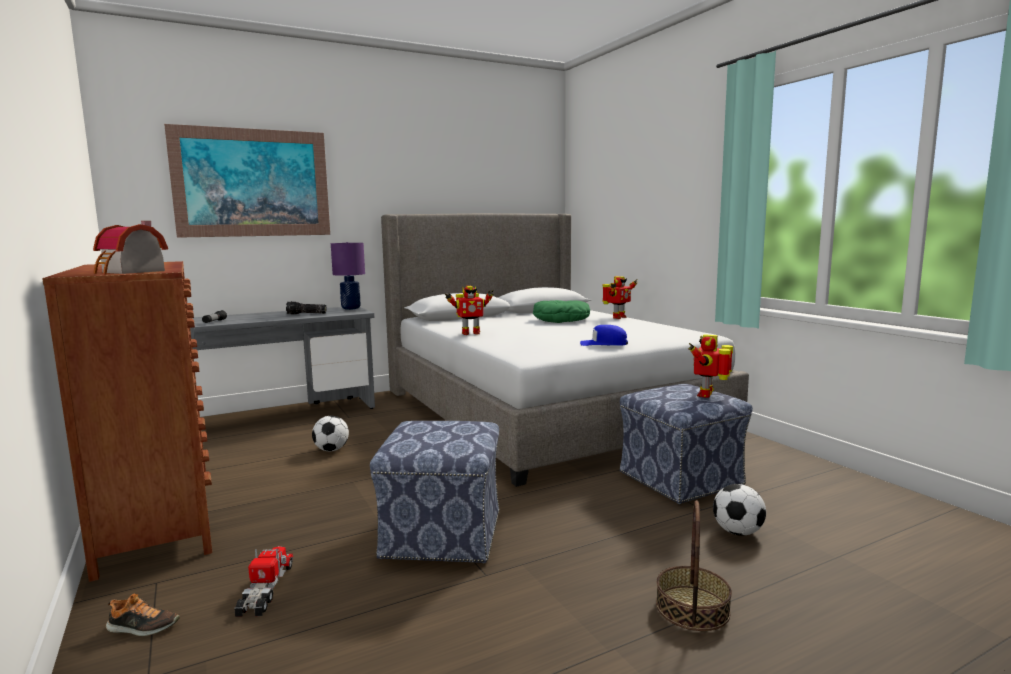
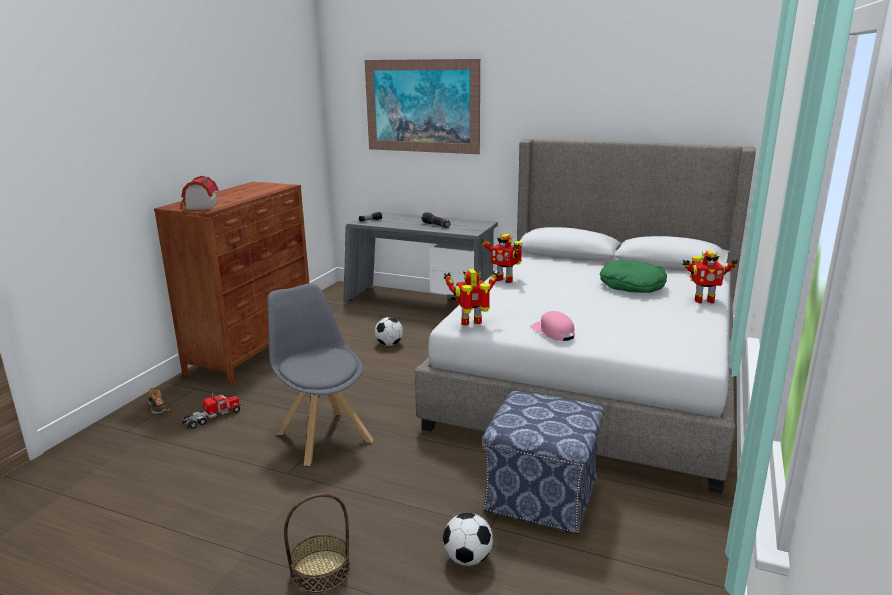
camera: 50 degrees right, 10 degrees up
(350, 309) = (478, 226): purple table lamp -> none
(442, 533) = (322, 435): ottoman -> grey chair
(603, 344) = (552, 332): blue cap -> pink cap
(707, 394) = (561, 424): toy robot -> toy robot (472, 323)

